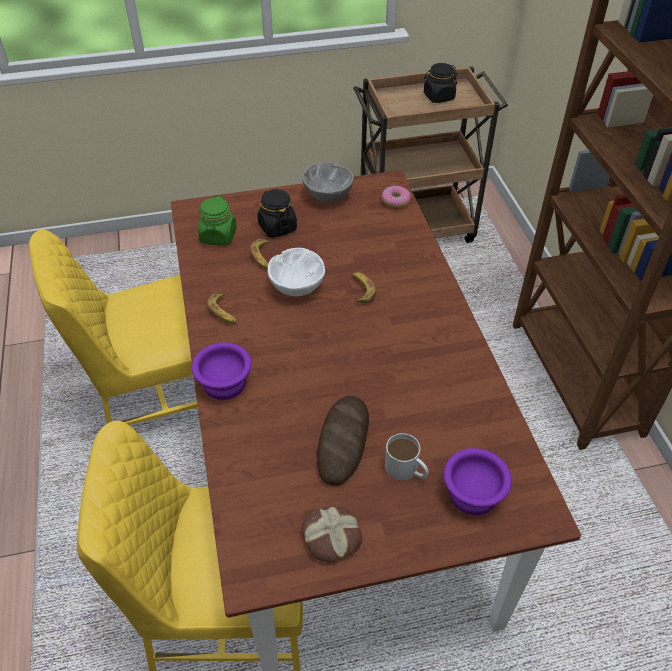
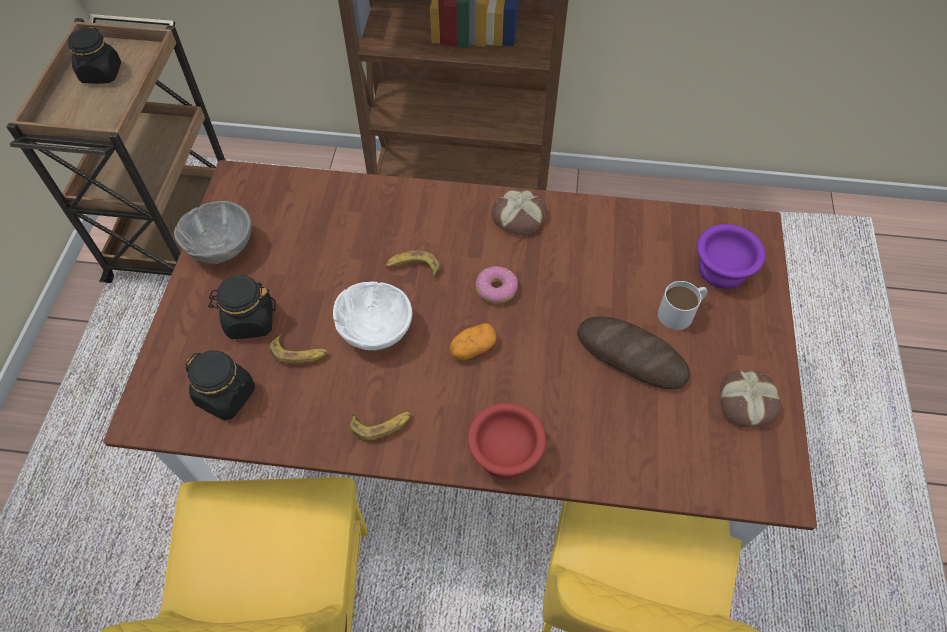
camera: 70 degrees left, 10 degrees up
(218, 236) = (226, 395): green jar -> black jar
(223, 382) = (503, 454): purple bowl -> red bowl
(305, 342) = (472, 348): none -> potato
(395, 201) = (277, 185): donut -> donut (496, 289)
(447, 337) = (519, 217): none -> bread

